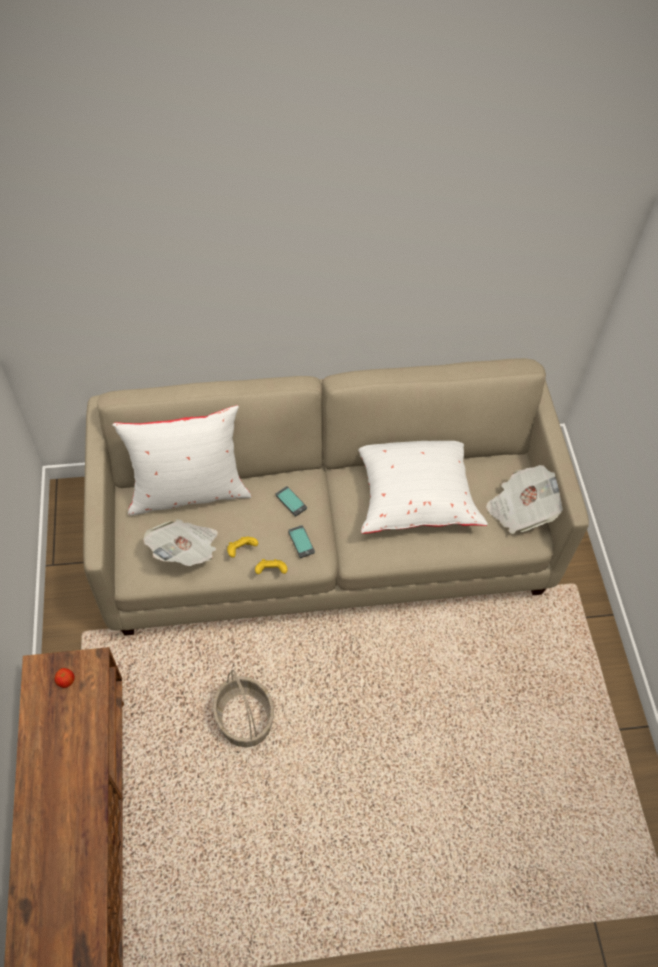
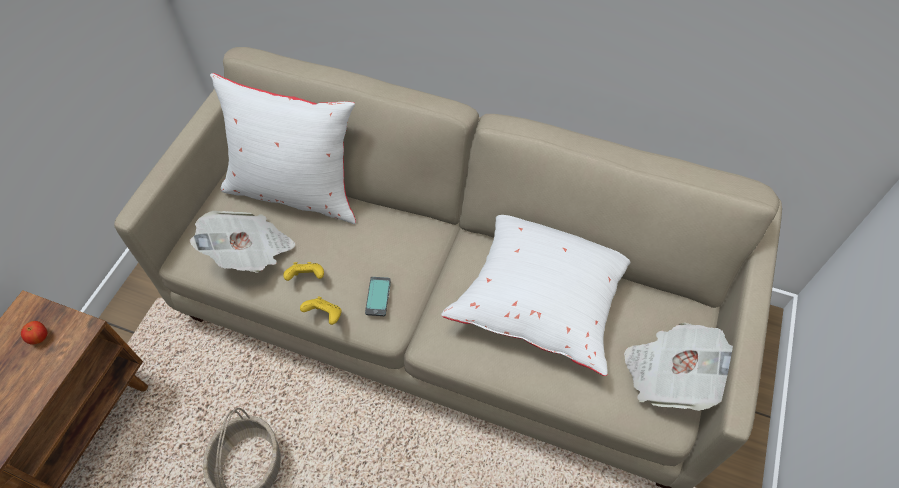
camera: 30 degrees right, 0 degrees up
(291, 501) = (395, 246): phone -> none

